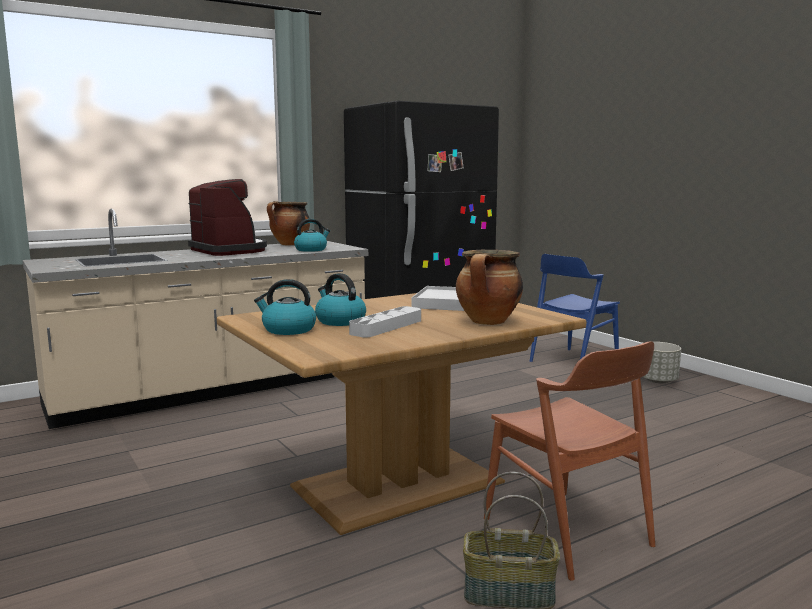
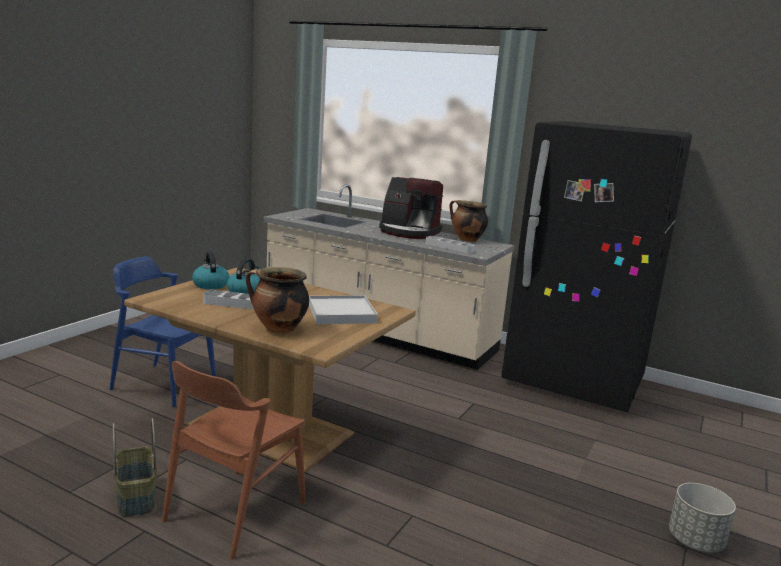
camera: 60 degrees right, 5 degrees up
(230, 250) = (408, 232): coffee machine -> coffee machine turned 90 degrees clockwise
(311, 249) = (449, 247): kettle -> grey tray
(573, 361) = (680, 471): blue chair -> blue chair (163, 384)

